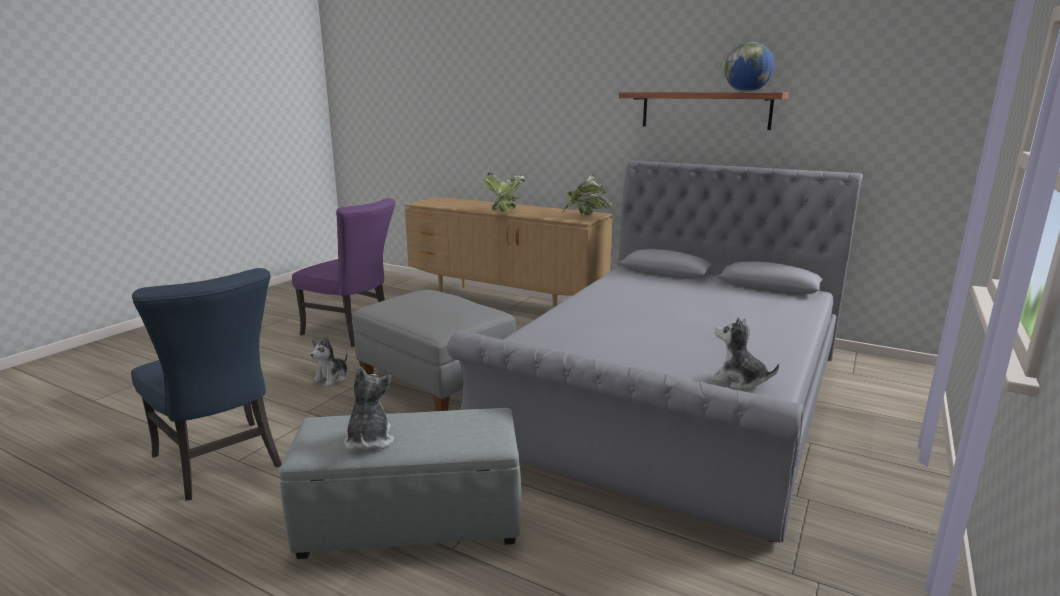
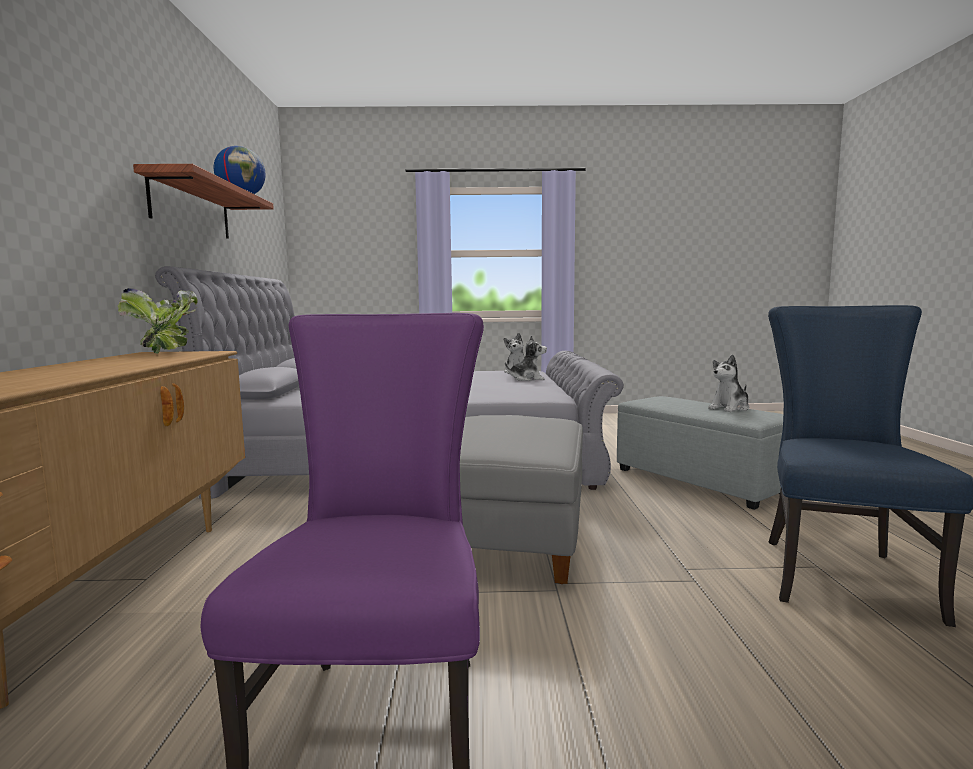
camera: 120 degrees left, 10 degrees down
(332, 379) = (604, 610): plush toy -> plush toy (527, 379)
(505, 211) = (110, 368): potted plant -> none

